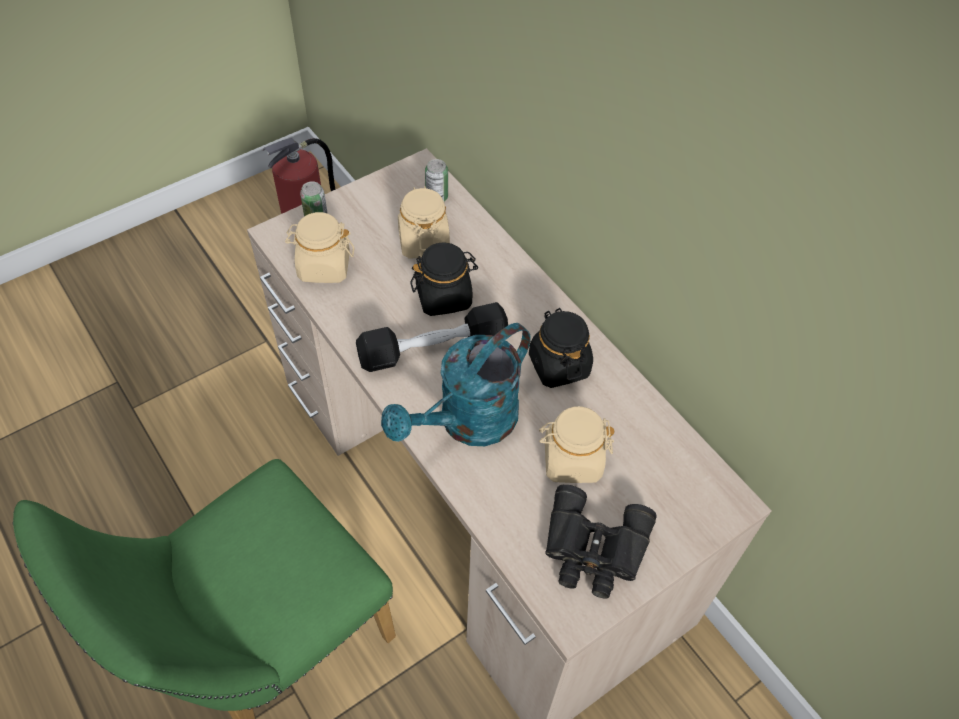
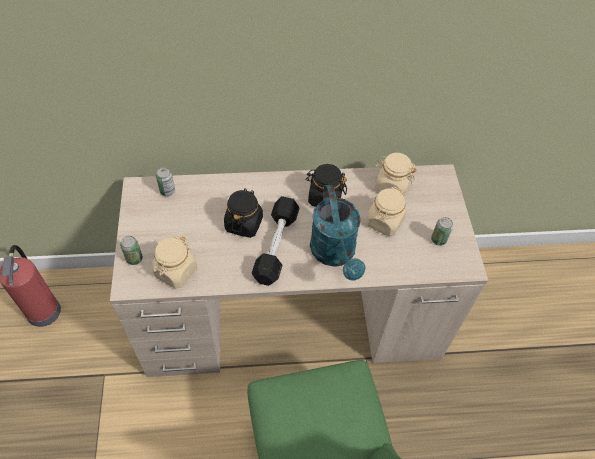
camera: 60 degrees left, 0 degrees up
(423, 242) = (196, 214): beige jar -> beige jar (391, 186)
(594, 550) = (438, 240): black binoculars -> can

